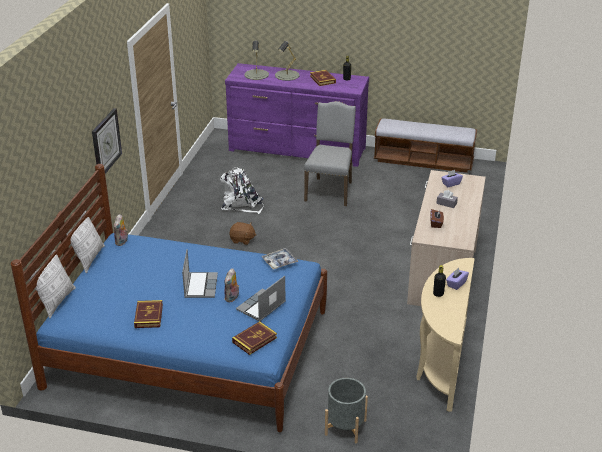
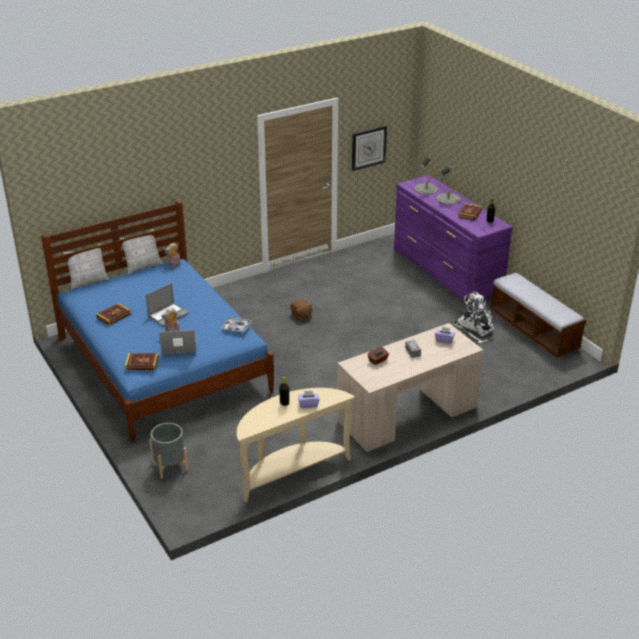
camera: 45 degrees right, 0 degrees up
(106, 142) = (203, 188): wall clock -> wall clock (368, 147)
(241, 204) = (340, 292): white backpack -> white backpack (476, 329)
(330, 190) = (418, 314): grey chair -> none

